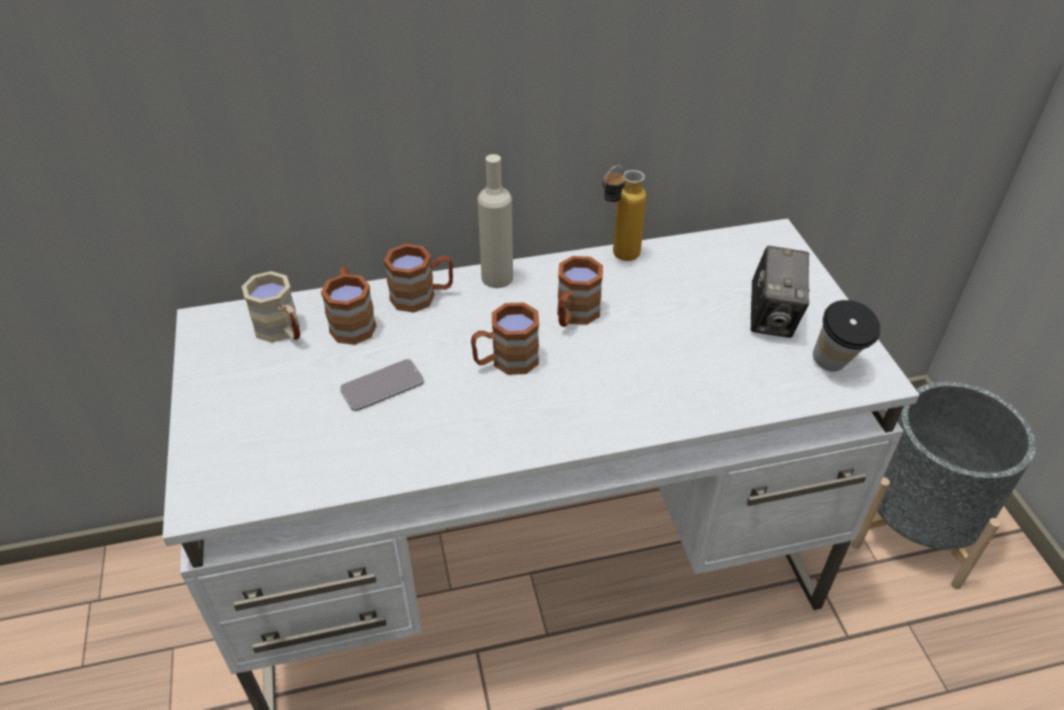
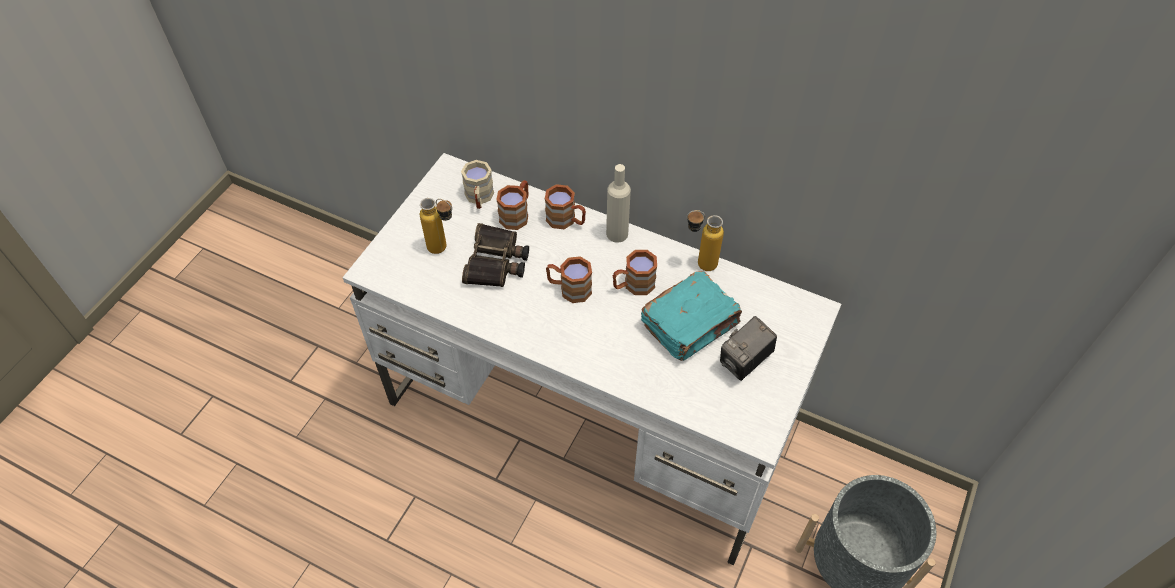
camera: 40 degrees right, 10 degrees up
(292, 413) = (444, 249): none -> bottle
(382, 386) = (497, 262): phone -> binoculars
(679, 317) = (691, 325): none -> turquoise book
(835, 368) = (743, 415): cup -> none

